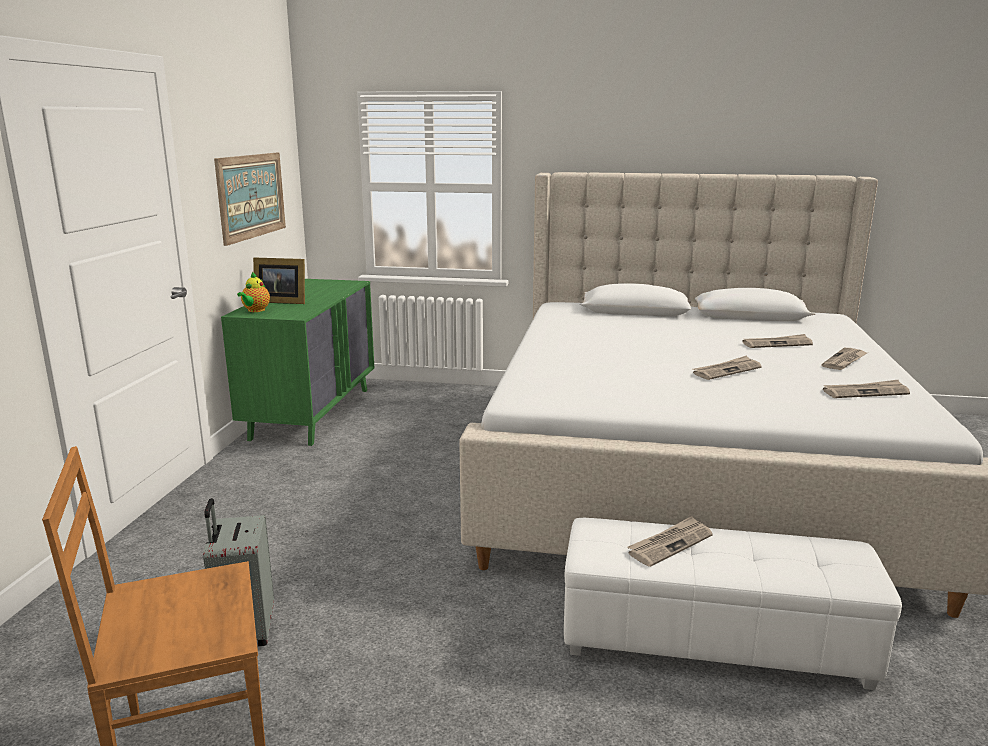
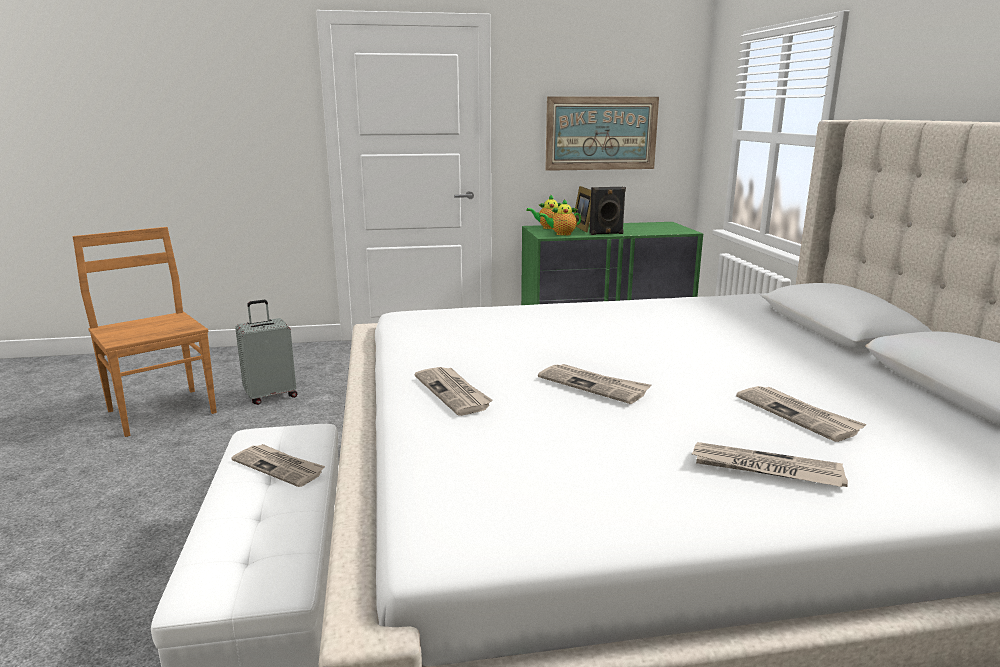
camera: 70 degrees right, 0 degrees up
(298, 311) = (561, 234): none -> teapot
(323, 300) = (606, 233): none -> black speaker
(865, 392) = (583, 481): newspaper -> newspaper (453, 392)

